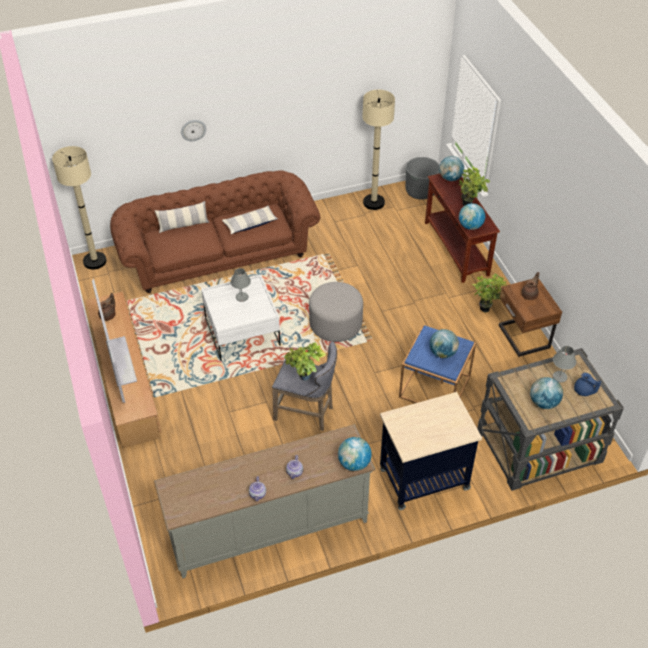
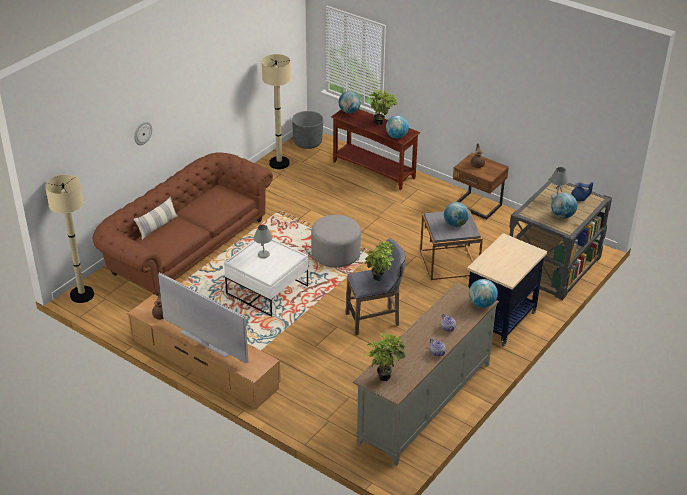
camera: 35 degrees left, 10 degrees down
(250, 224) = (215, 204): pillow -> none
(434, 386) = (449, 262): blue side table -> grey side table
(486, 307) = (434, 198): potted plant -> potted plant (384, 375)

